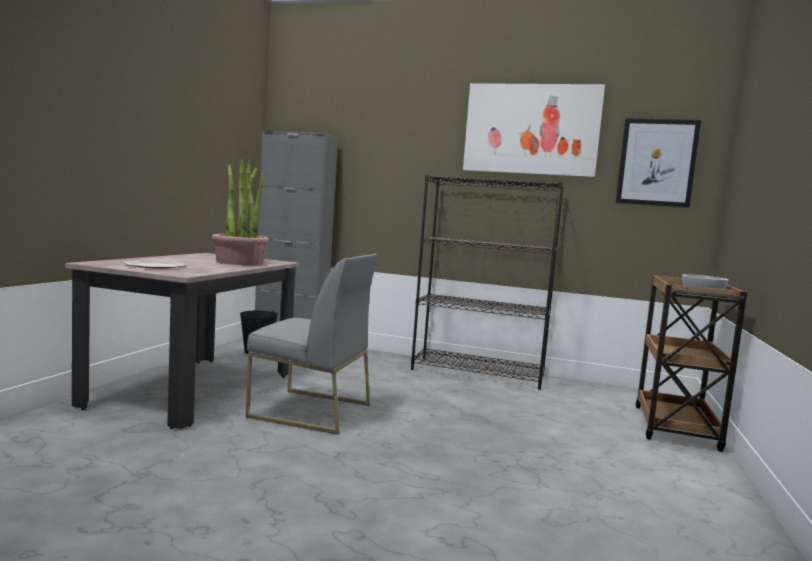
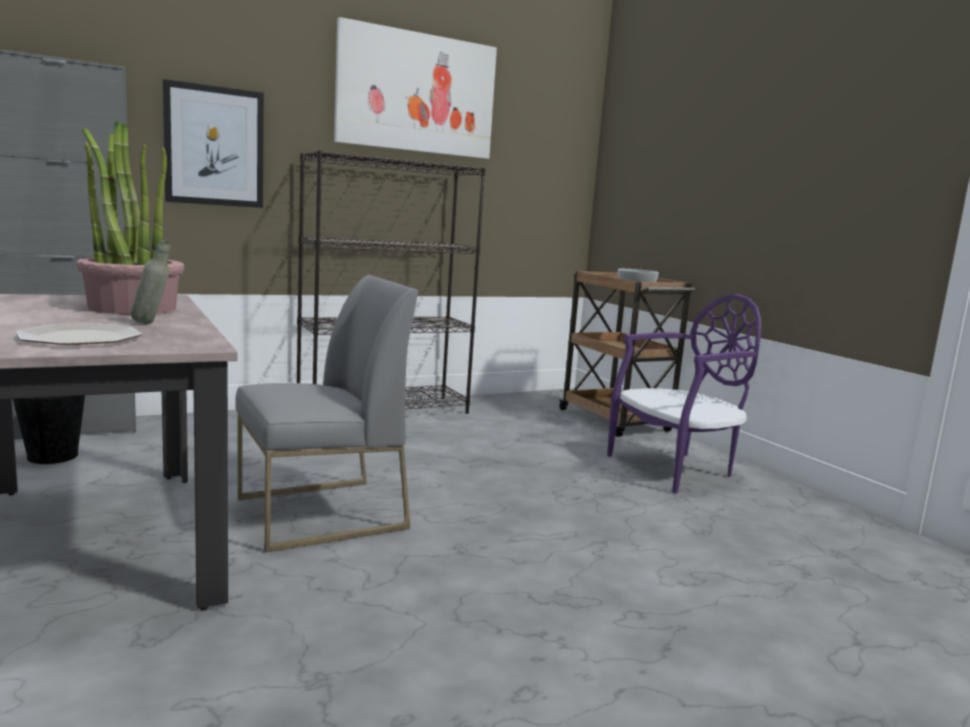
camera: 45 degrees left, 5 degrees up
(211, 267) = (152, 324): none -> grey bottle
(649, 477) = (676, 469): none -> purple chair
(656, 163) = (542, 145): picture -> picture (214, 146)

